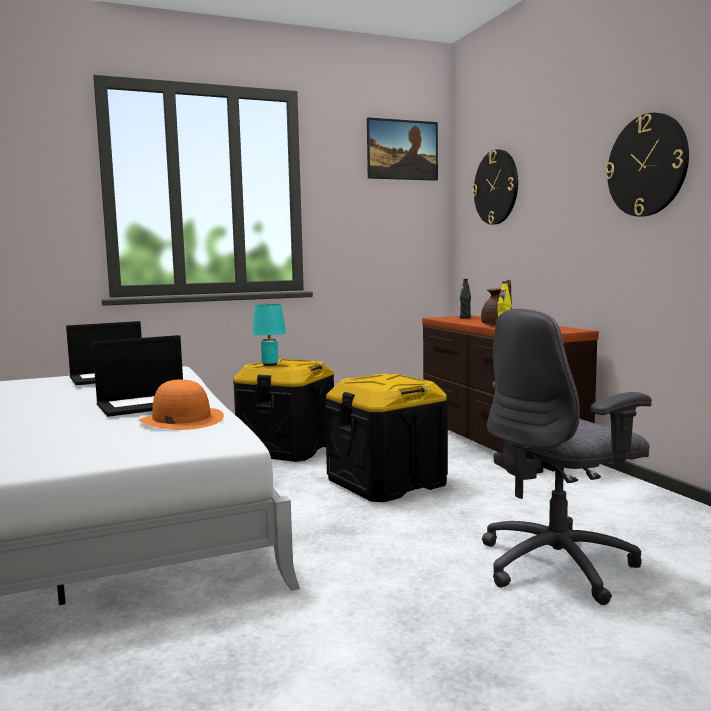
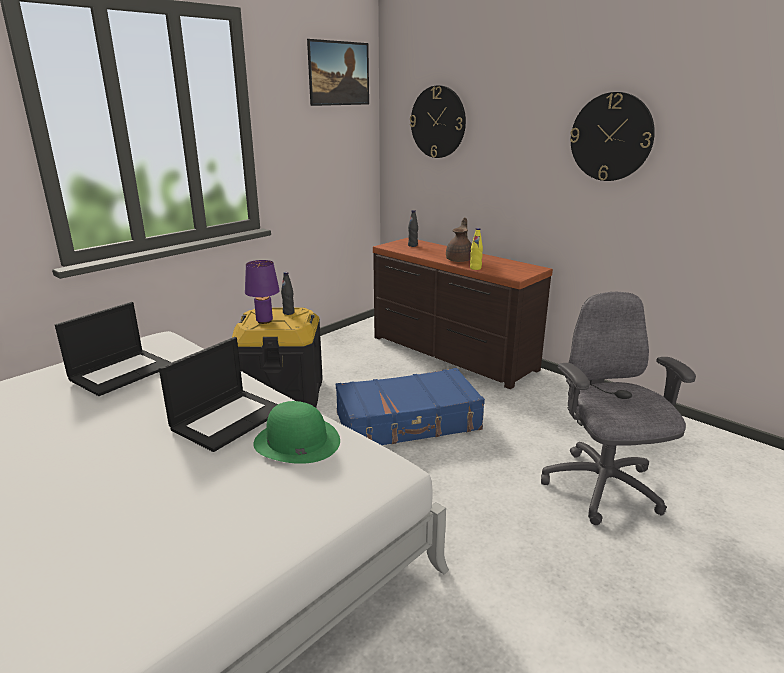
camera: 25 degrees left, 15 degrees up
(181, 420) = (296, 441): orange hat -> green hat
(270, 364) = (265, 321): turquoise table lamp -> purple table lamp
(299, 362) = (288, 313): none -> black bottle
(387, 482) = (408, 422): black storage box -> blue suitcase
(559, 565) = (602, 489): grey office chair -> grey office chair turned 135 degrees clockwise

